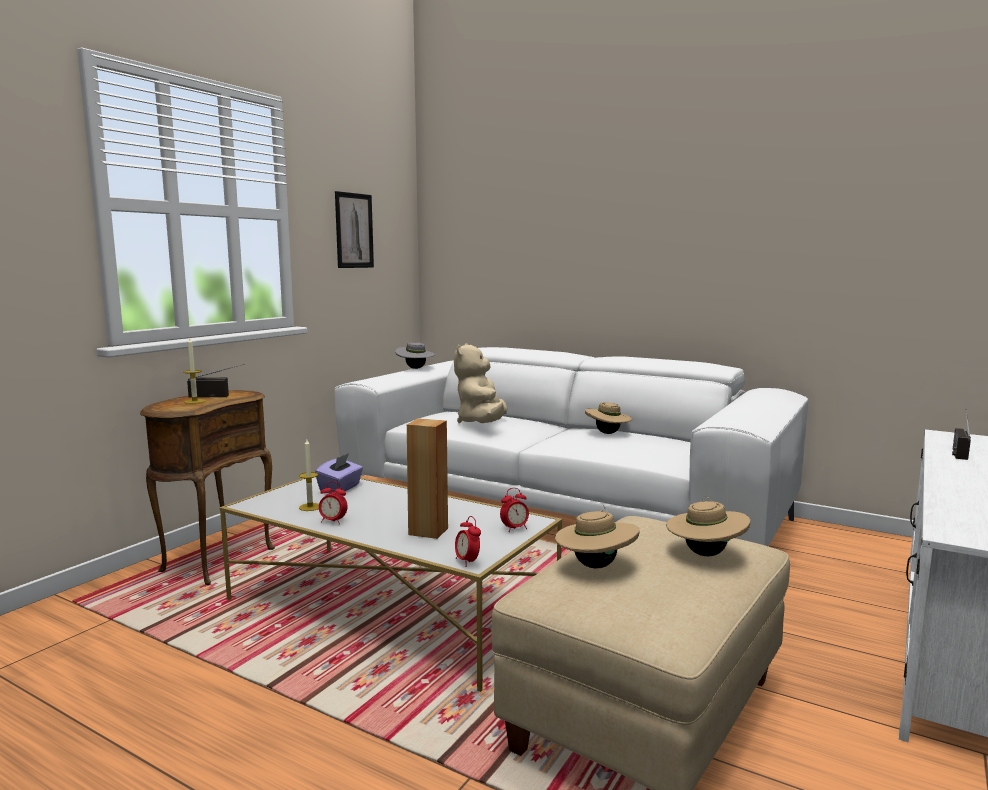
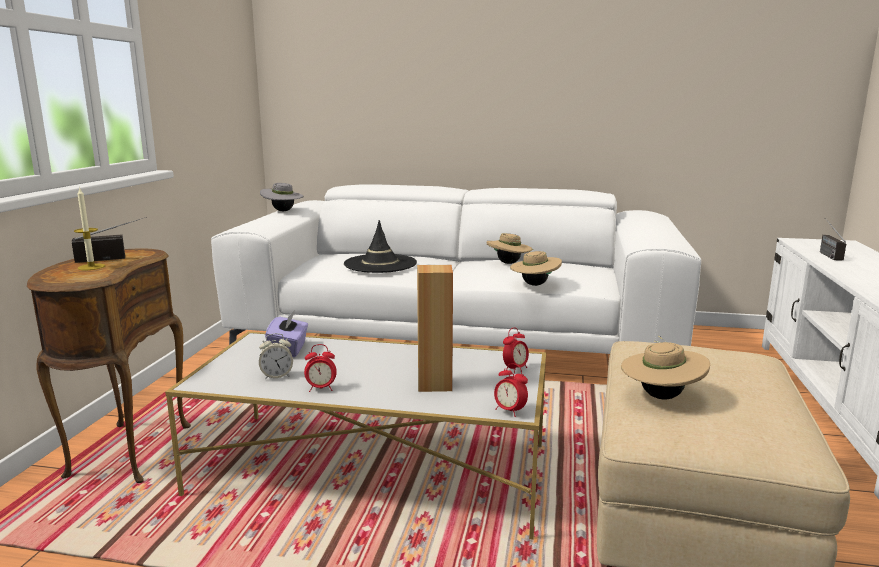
camera: 20 degrees left, 5 degrees up
(310, 507) = (277, 376): candle -> alarm clock
(354, 230) = (203, 58): picture -> none
(482, 423) = (380, 264): beige plush toy -> black hat
(705, 553) = (733, 369): beige hat -> beige hat (534, 284)

